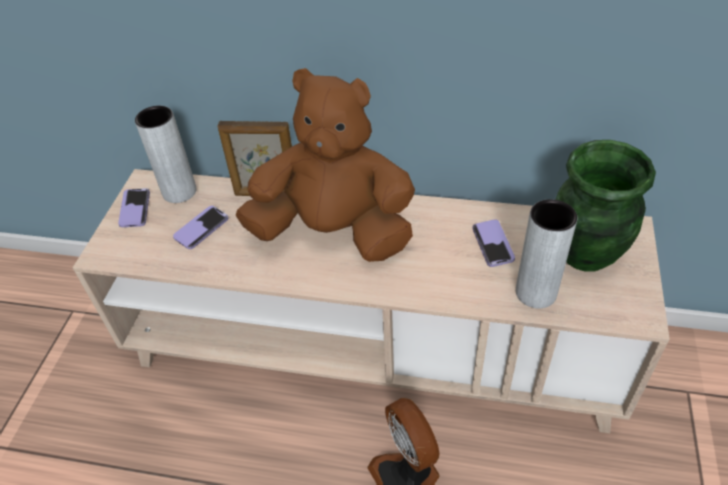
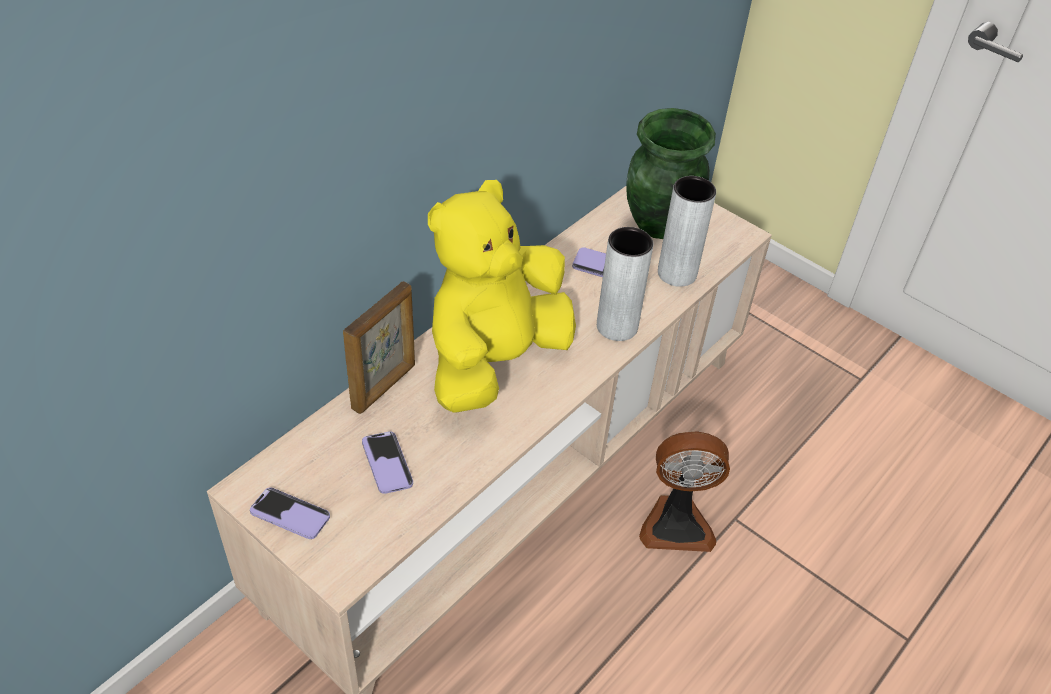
camera: 65 degrees left, 0 degrees up
(179, 192) = (301, 461): grey vase -> grey vase (617, 326)
(334, 232) = (494, 360): brown plush toy -> yellow plush toy

